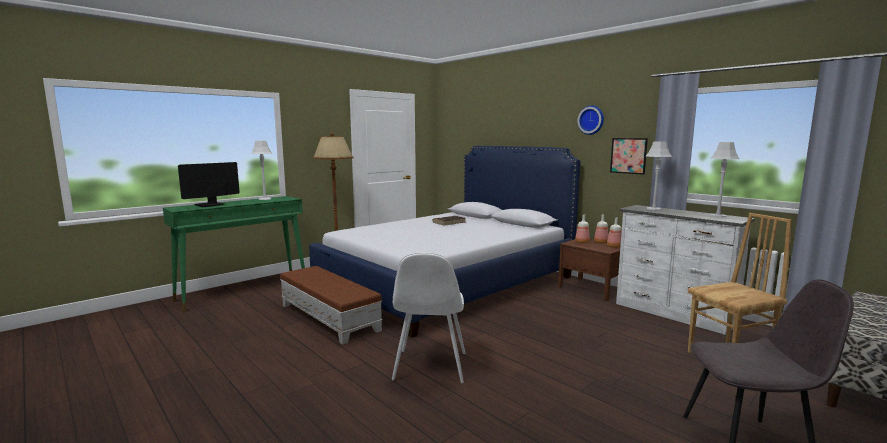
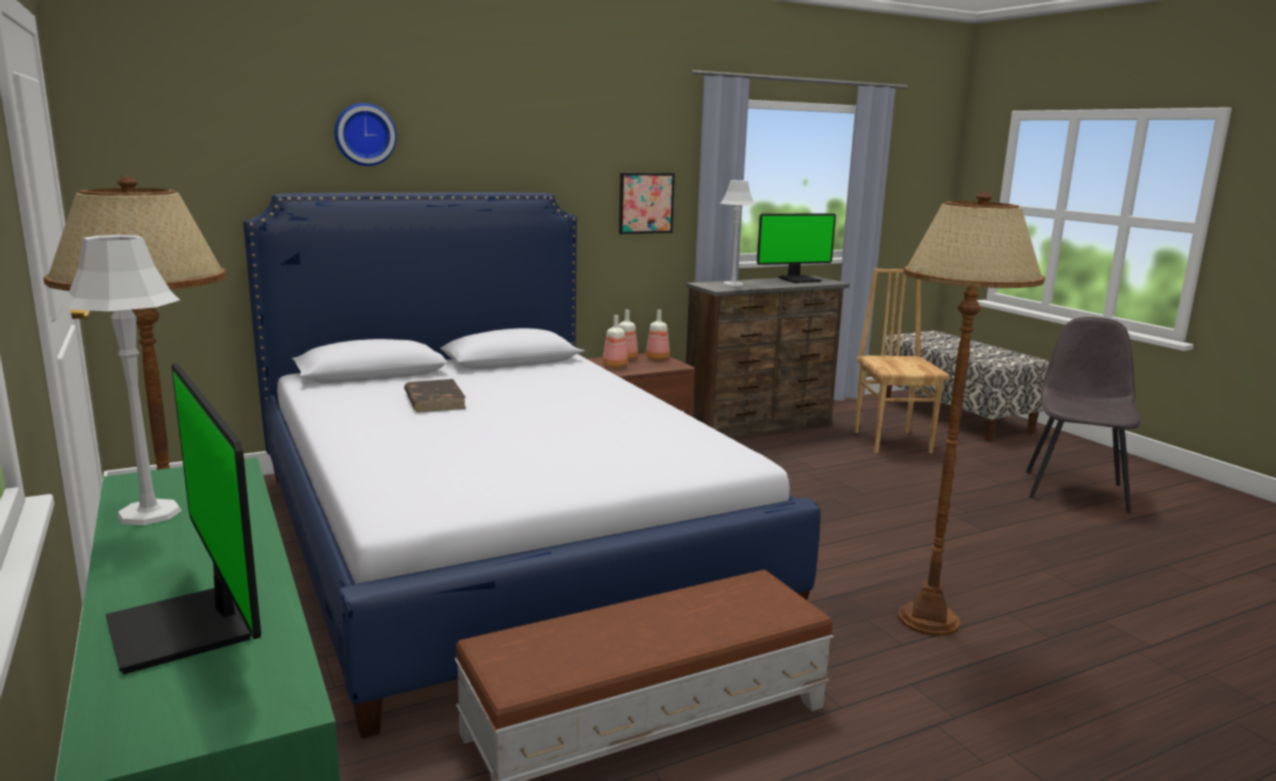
camera: 75 degrees left, 5 degrees up
(430, 367) = (928, 620): white chair -> brown floor lamp
(591, 120) = (580, 138): wall clock -> wall clock (364, 134)
(673, 314) = (760, 427): white dresser -> brown dresser
(718, 216) = (799, 279): grey table lamp -> monitor

